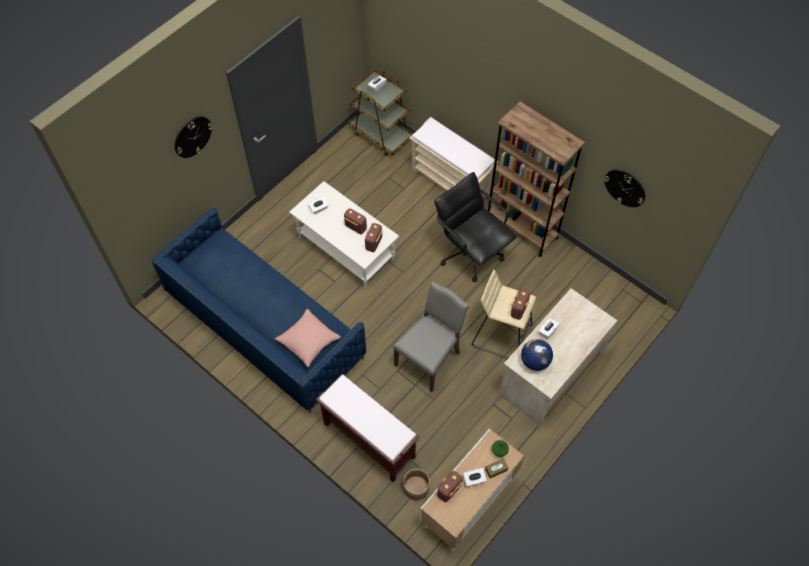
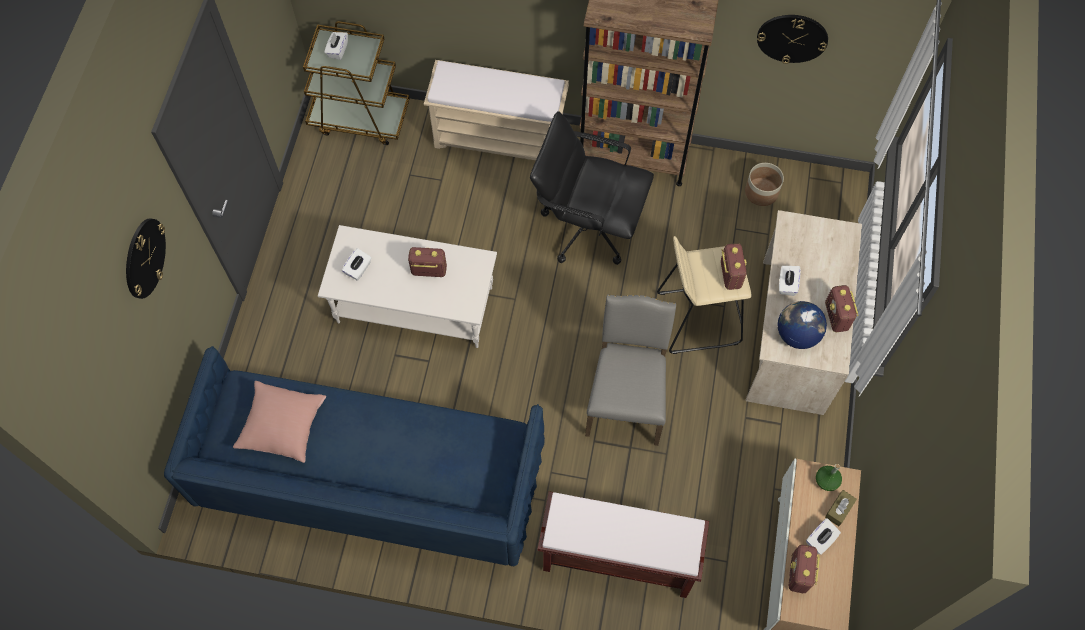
camera: 30 degrees left, 5 degrees up
(308, 341) = (468, 470): pink pillow -> pink pillow (282, 426)
(374, 243) = (469, 281): radio -> radio (836, 317)
(416, 488) = (720, 588): planter -> planter (761, 192)

